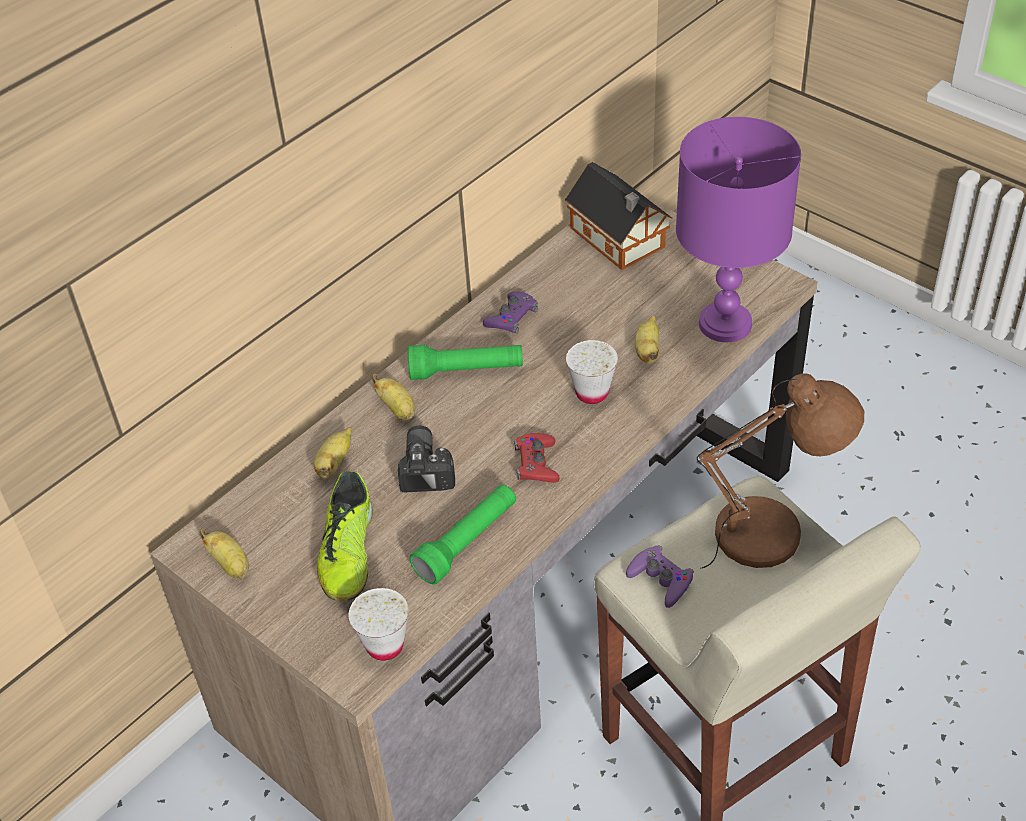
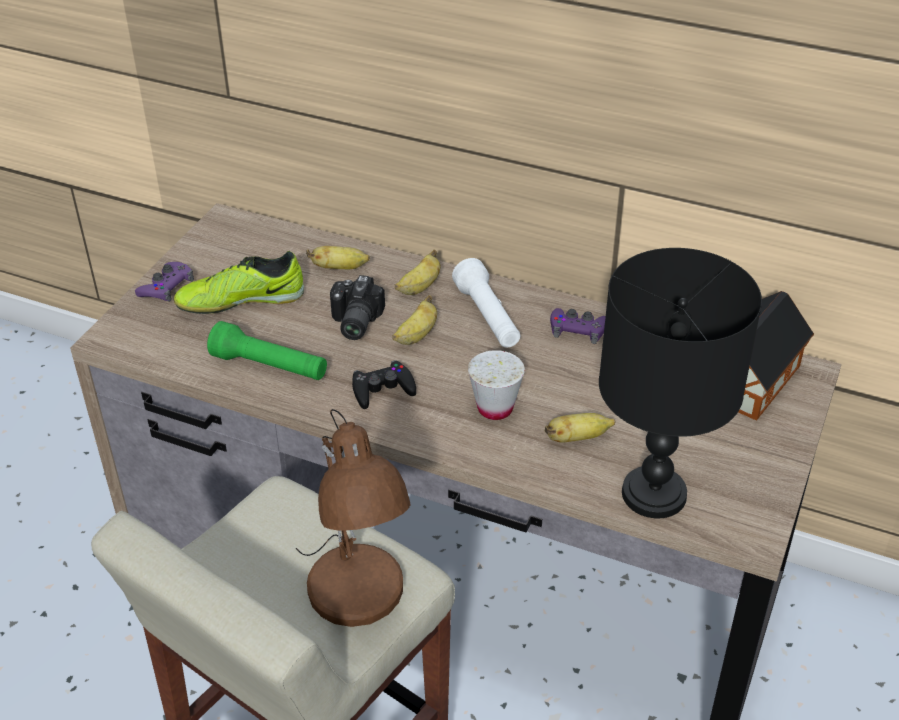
camera: 70 degrees right, 5 degrees down
(231, 565) = (213, 244): banana -> banana (416, 336)
(384, 645) = (144, 345): white cup -> none
(428, 468) = (353, 322): camera -> camera turned 120 degrees clockwise
(466, 371) = (488, 317): green flashlight -> white flashlight
(536, 463) = (382, 389): red game controller -> black game controller
(661, 579) = (273, 520): purple game controller -> purple game controller (166, 287)
(726, 323) = (655, 495): purple table lamp -> black table lamp

